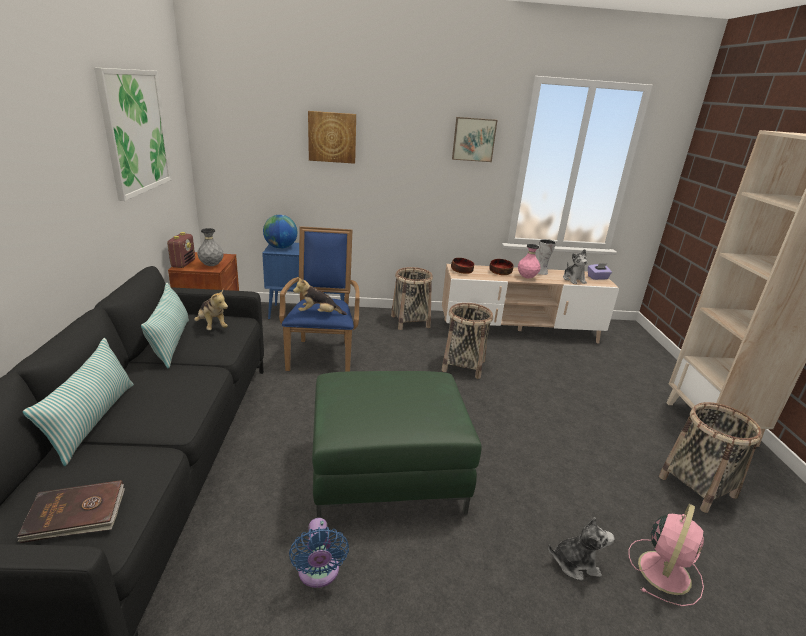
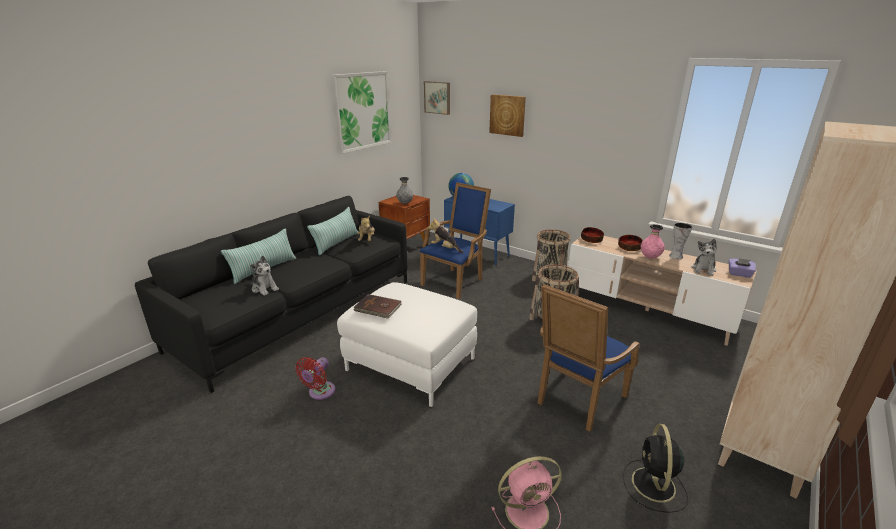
camera: 40 degrees right, 0 degrees up
(76, 514) = (217, 303): brown book -> brown book (378, 308)
(183, 264) = (391, 199): radio -> none
(318, 573) = (320, 392): blue fan -> red fan
(387, 474) = (411, 364): green ottoman -> white ottoman
(473, 139) = (623, 119): picture -> picture (438, 97)
(570, 438) = (577, 401): none -> blue armchair
(575, 563) = (466, 468): plush toy -> plush toy (264, 288)
(697, 486) = (653, 486): basket -> black fan

